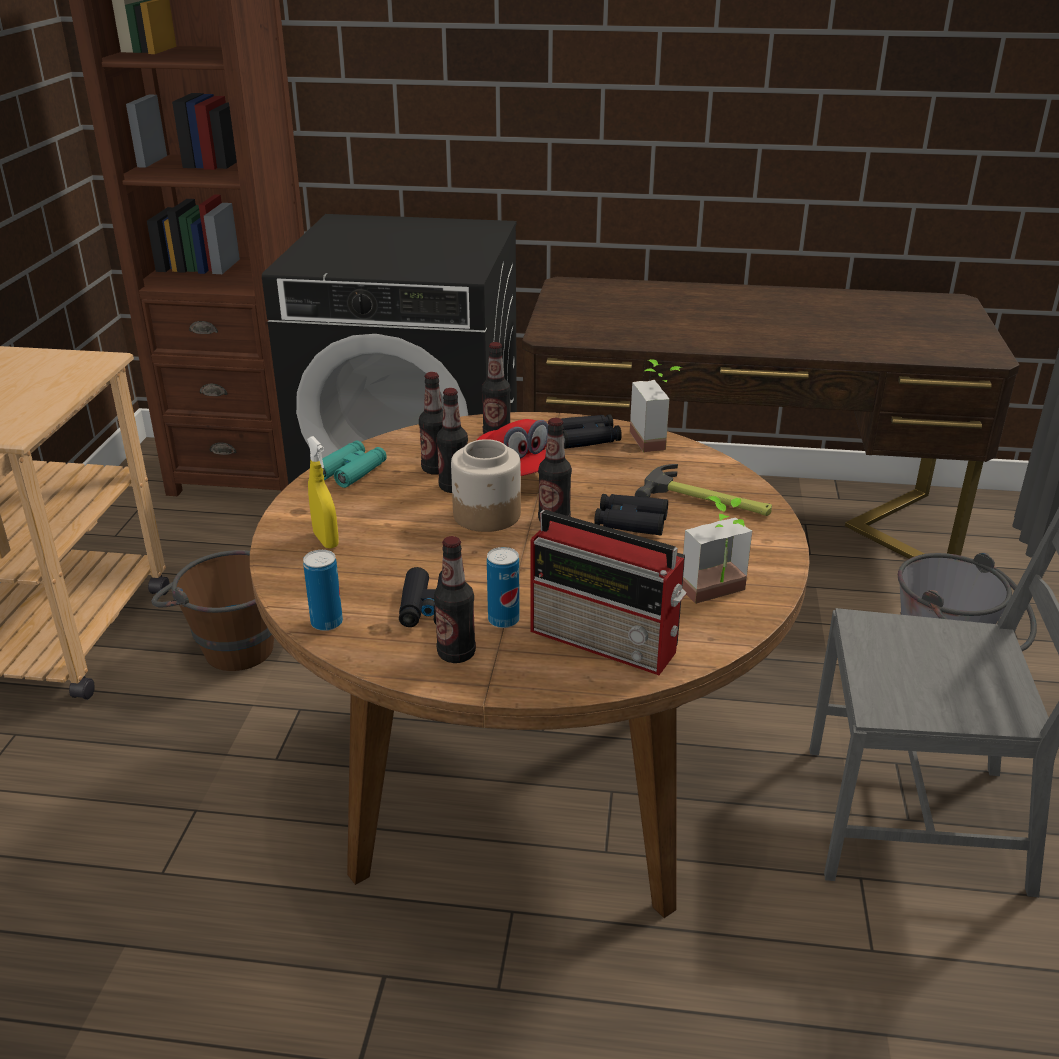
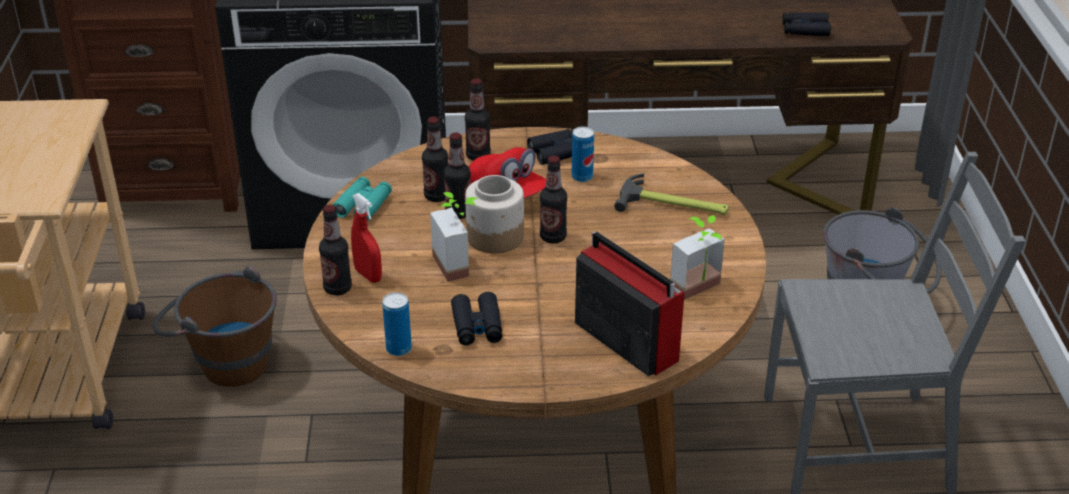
camera: 10 degrees left, 5 degrees up
(326, 540) = (368, 275): yellow spray bottle -> red spray bottle
(456, 654) = (511, 363): bottle -> bottle (337, 288)
(503, 620) = (539, 330): can -> can (582, 177)
(607, 641) = (624, 339): radio -> radio turned 150 degrees counterclockwise
(630, 522) = (616, 232): black binoculars -> black binoculars (805, 30)
(657, 439) = (618, 147): potted plant -> potted plant (459, 264)

